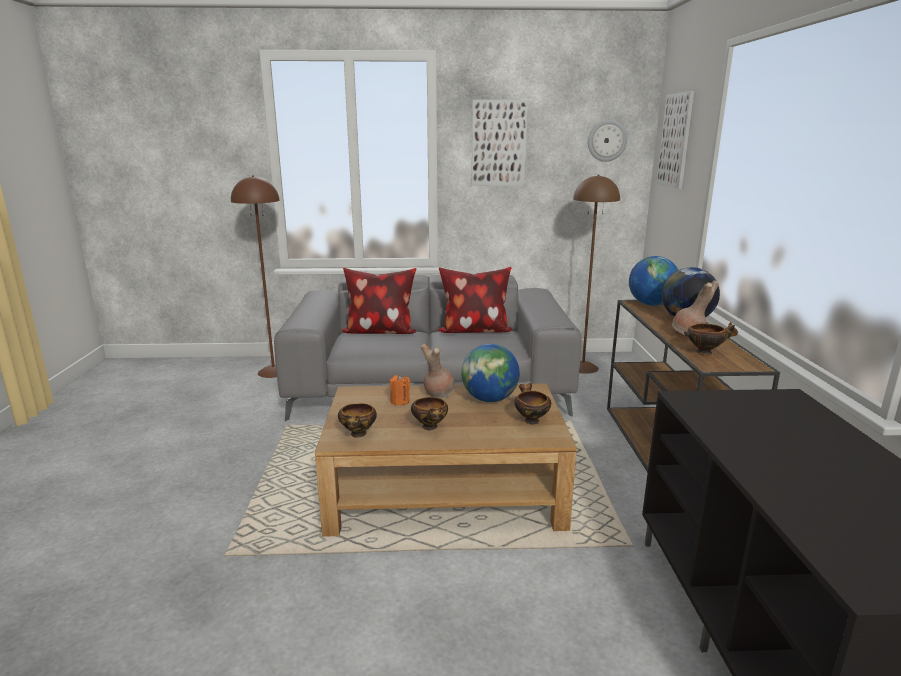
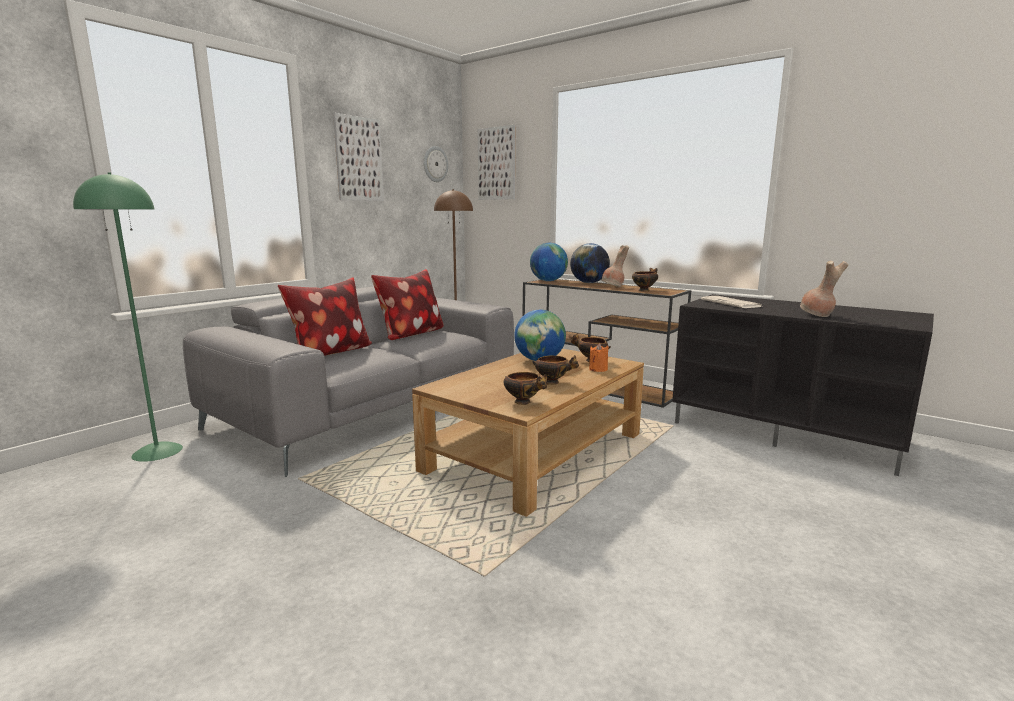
camera: 50 degrees left, 5 degrees down
(274, 371) = (157, 451): brown floor lamp -> green floor lamp
(400, 401) = (489, 379): orange candle -> orange candle (598, 369)
(437, 394) = (501, 368): brown vase -> brown vase (817, 315)
(747, 414) = (732, 303): none -> newspaper

